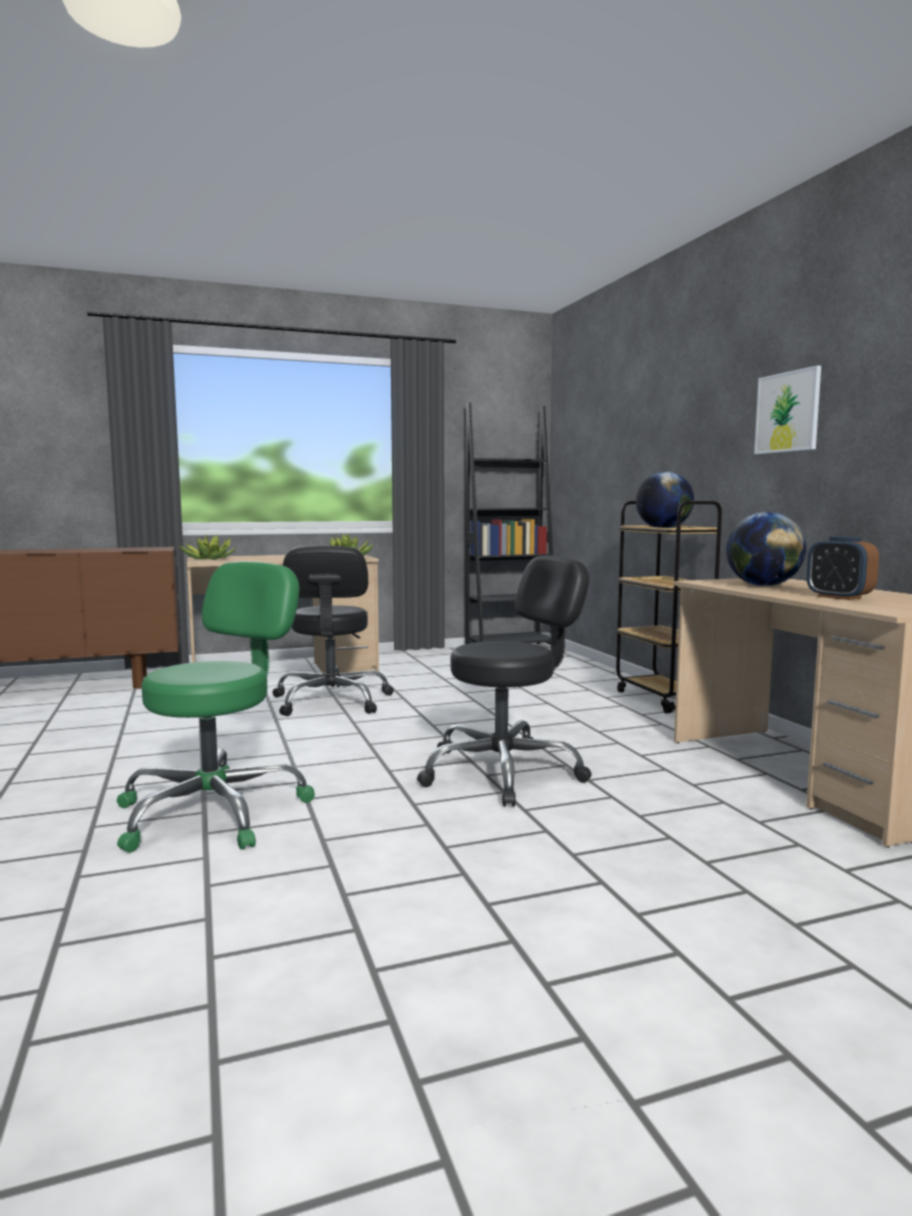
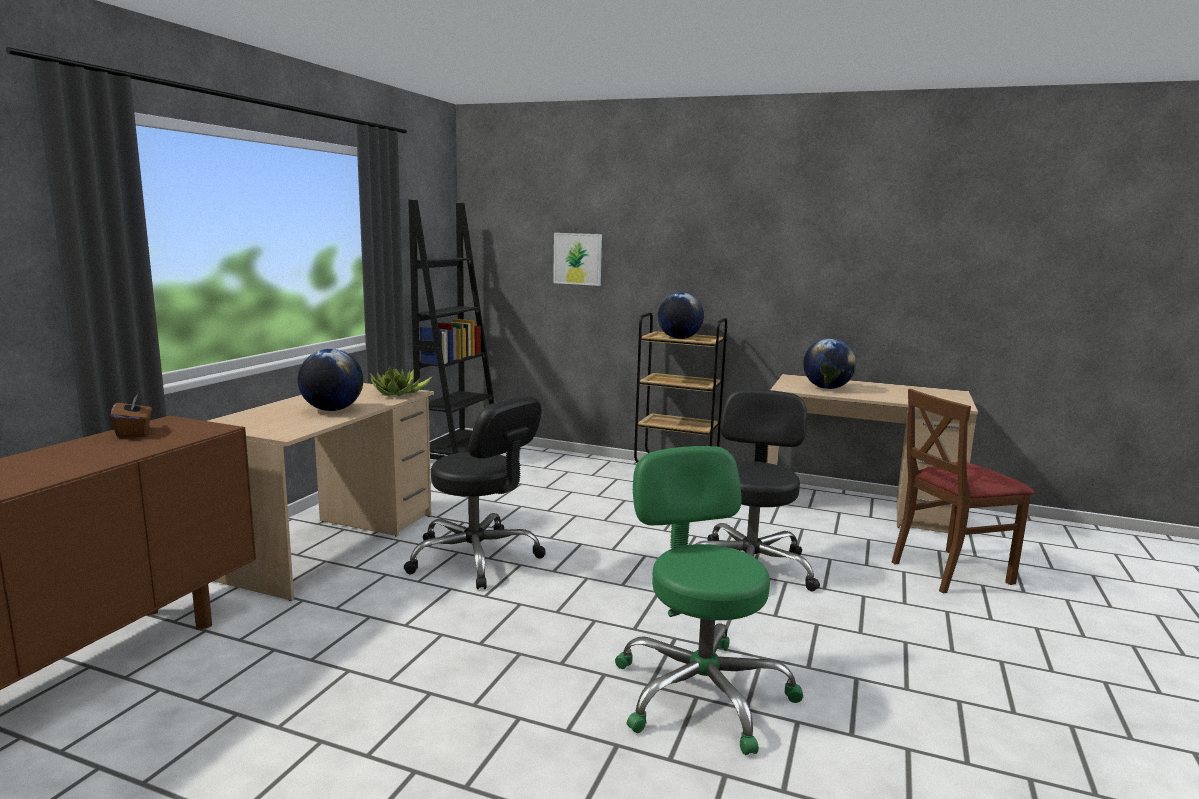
camera: 50 degrees left, 5 degrees up
(128, 548) = (134, 432): none -> brown tissue box
(208, 559) = (254, 426): potted plant -> none
(276, 558) = (332, 410): none -> globe
(741, 862) = (949, 571): none -> brown chair
(787, 412) = (789, 257): picture -> picture (577, 259)
(839, 597) = (897, 395): alarm clock -> none

